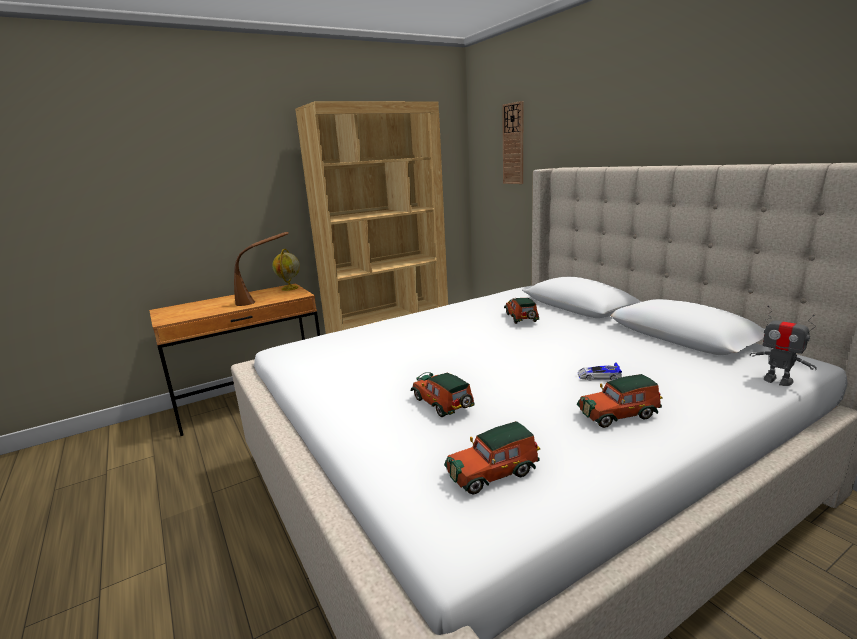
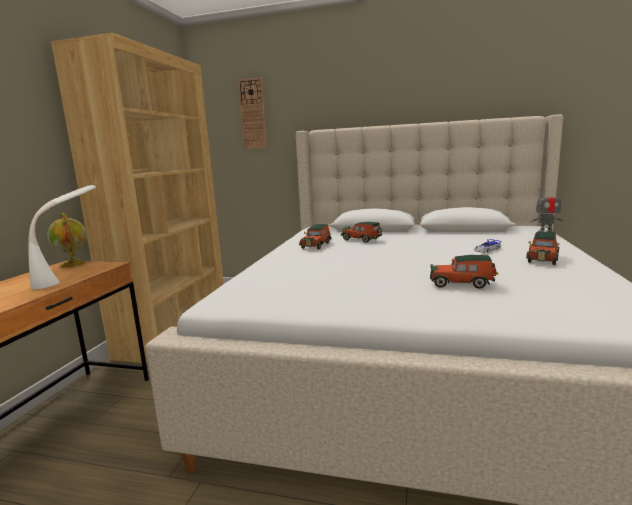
camera: 45 degrees left, 5 degrees down
(267, 300) = (73, 276): brown table lamp -> white table lamp
(494, 472) = (582, 296): toy car -> toy car (316, 245)

